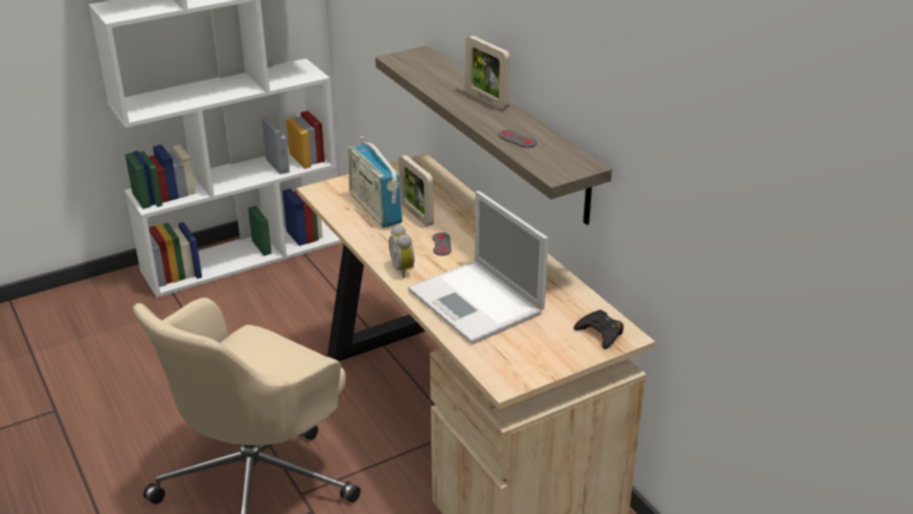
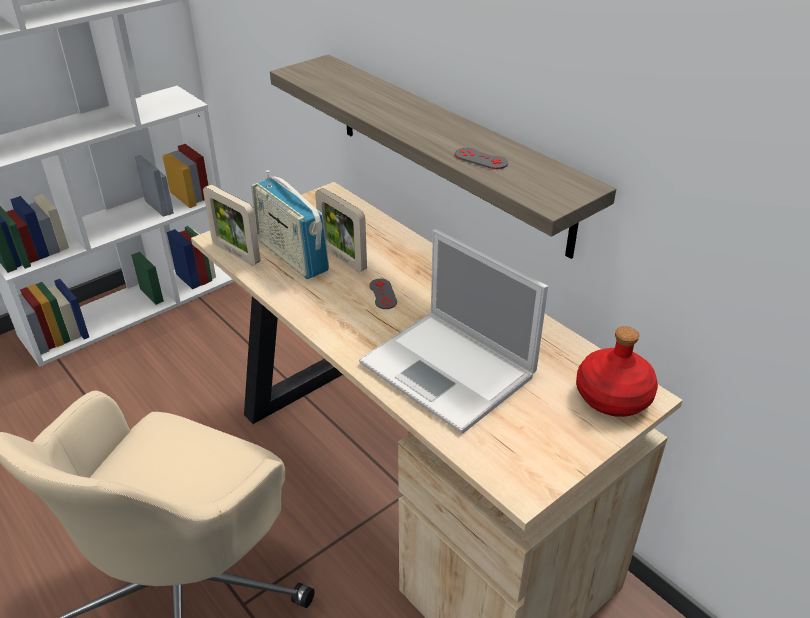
camera: 10 degrees left, 5 degrees up
(404, 269) = (346, 333): alarm clock -> none
(486, 100) = (422, 113): picture frame -> picture frame (236, 253)
(600, 333) = (614, 396): black game controller -> red bottle

